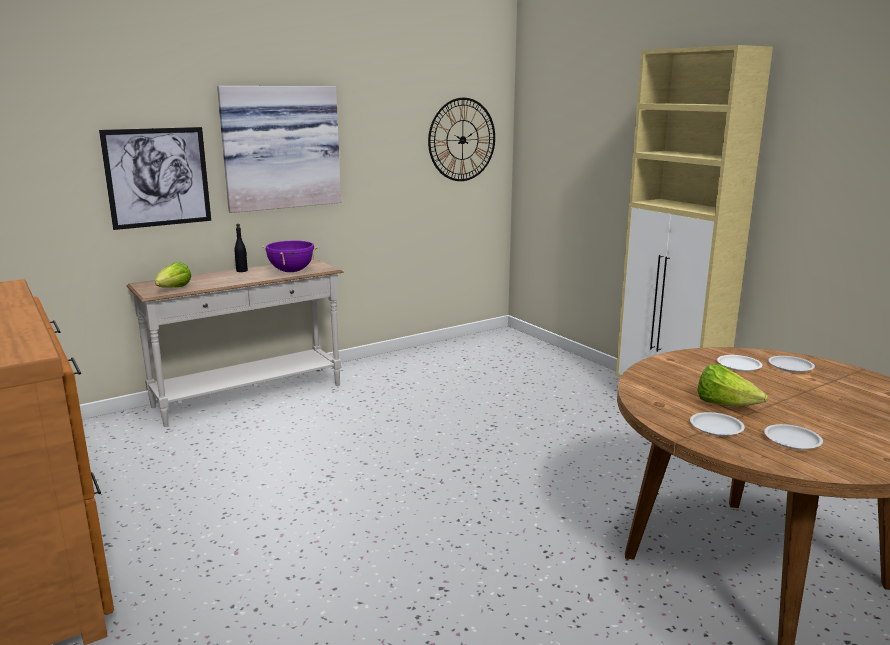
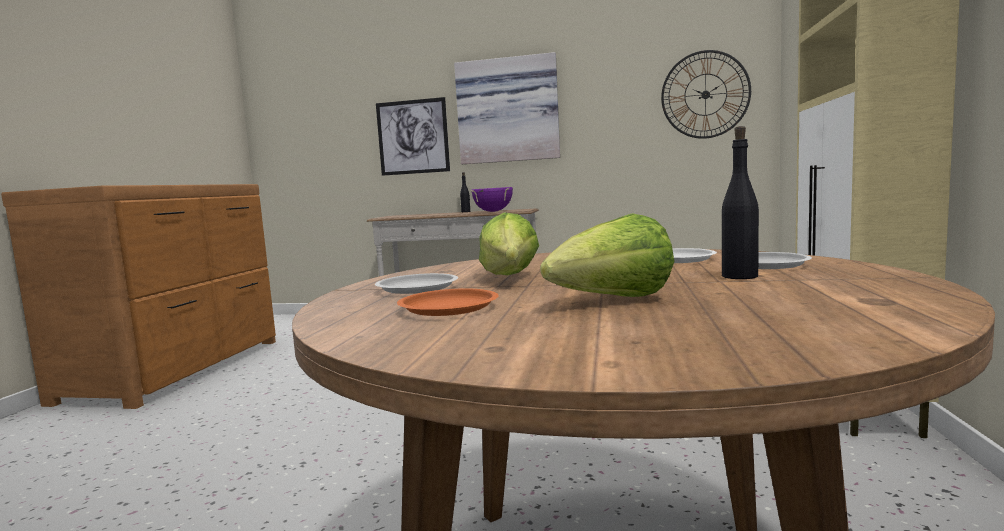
camera: 45 degrees right, 10 degrees down
(174, 289) = (397, 216): lettuce -> lettuce (612, 301)
(792, 440) = (449, 308): white plate -> orange plate
(810, 381) = (739, 276): none -> black bottle

